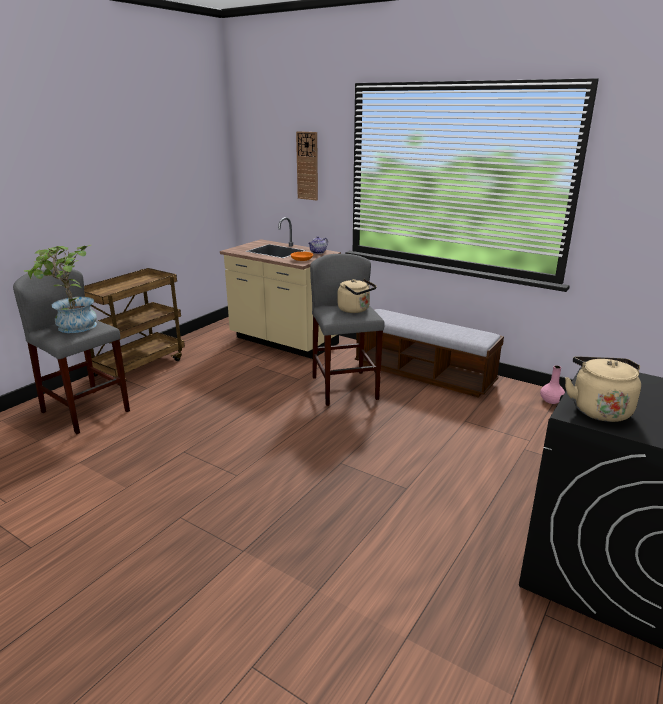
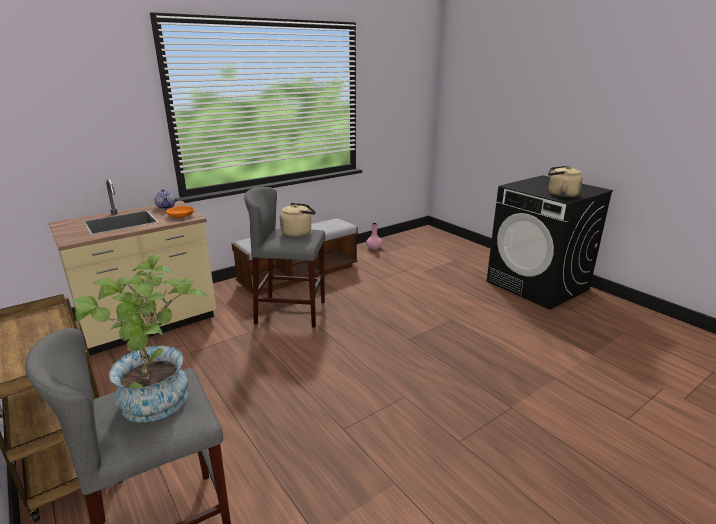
camera: 70 degrees left, 0 degrees up
(307, 166) = (95, 113): wall clock -> none

